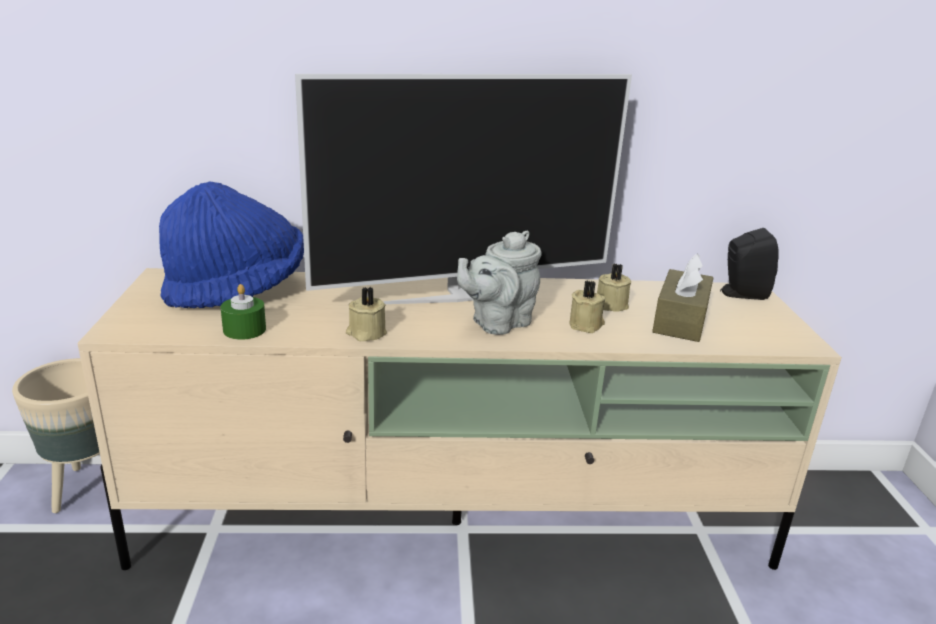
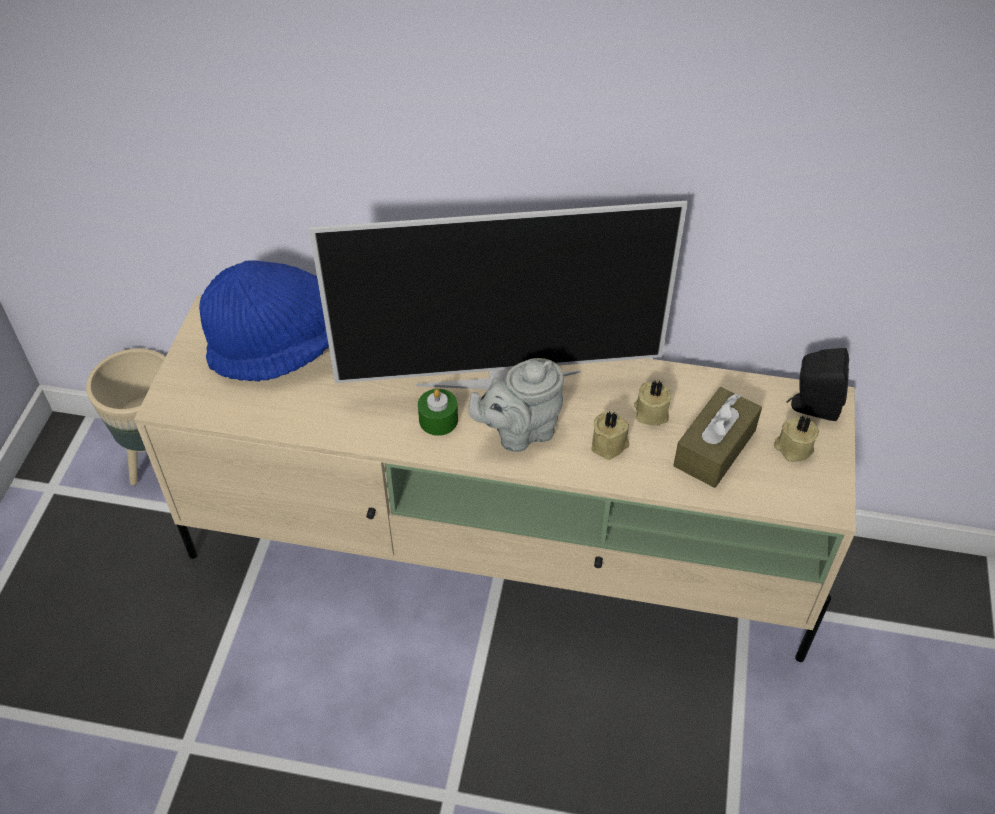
camera: 15 degrees right, 25 degrees up
(244, 330) = (277, 415): green candle -> green candle (438, 420)
(365, 333) = (387, 434): beige candle -> beige candle (793, 448)

